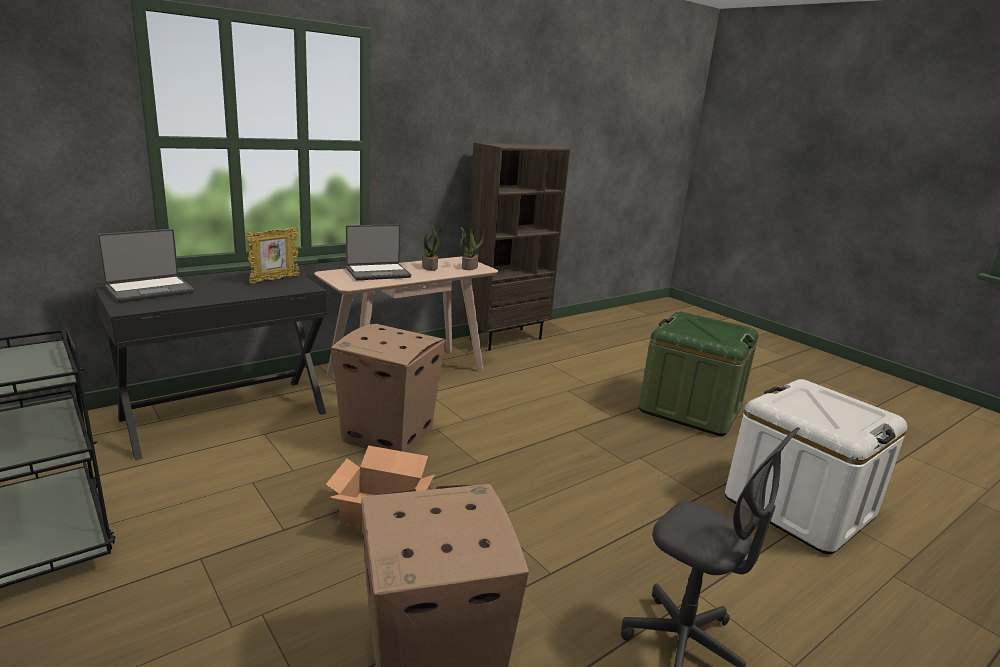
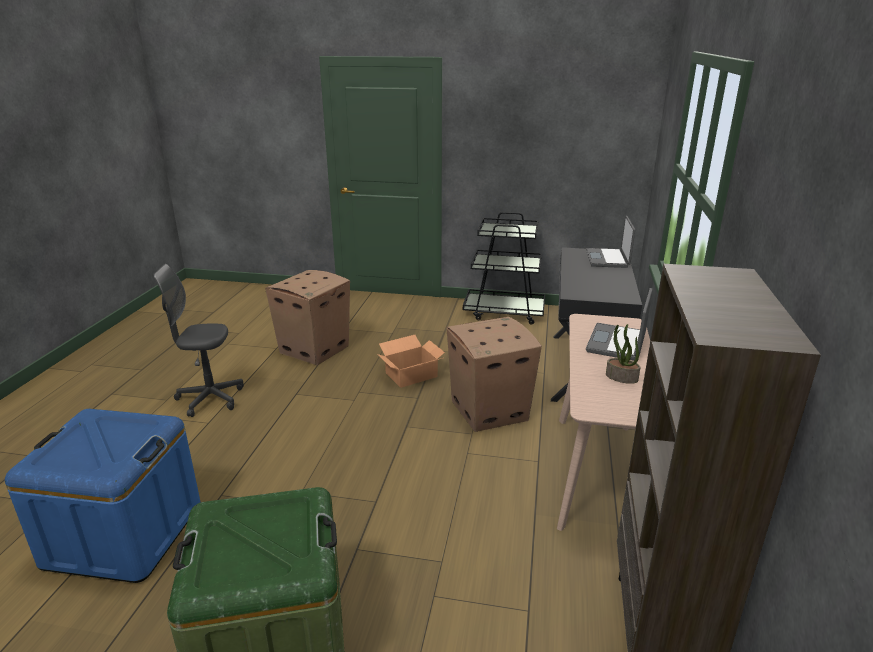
camera: 140 degrees right, 5 degrees up
(274, 279) = (605, 290): picture frame -> none
(469, 267) = (605, 403): potted plant -> none
(798, 506) = (124, 534): white storage box -> blue storage box

